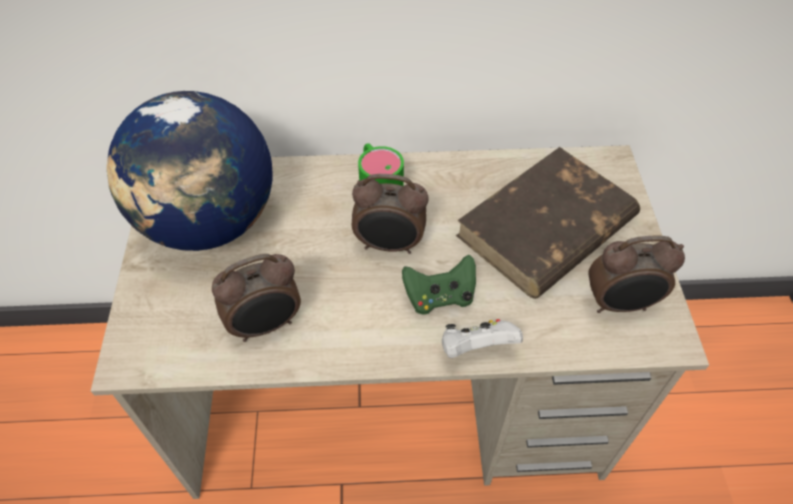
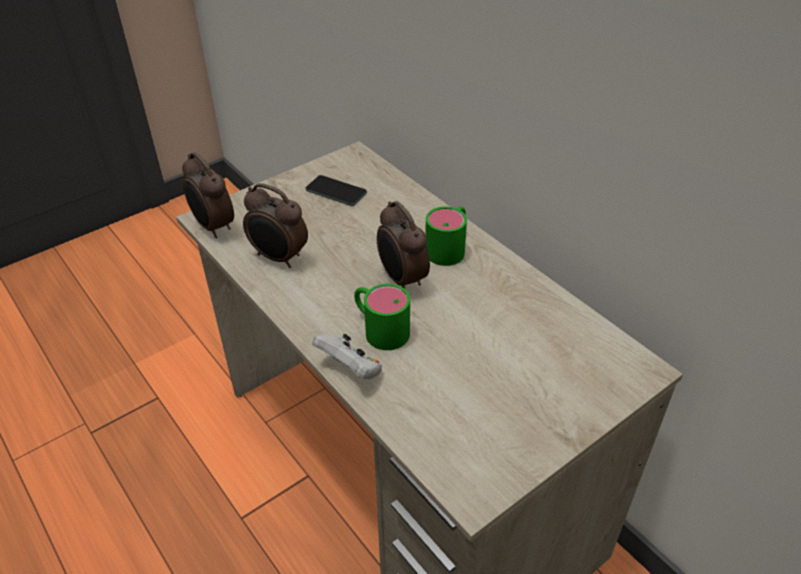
camera: 55 degrees right, 10 degrees down
(210, 223) = (336, 191): globe -> phone
(439, 297) = (379, 328): green game controller -> green mug
(545, 228) = (512, 358): brown book -> none
(620, 304) = (478, 442): alarm clock -> alarm clock (213, 227)

